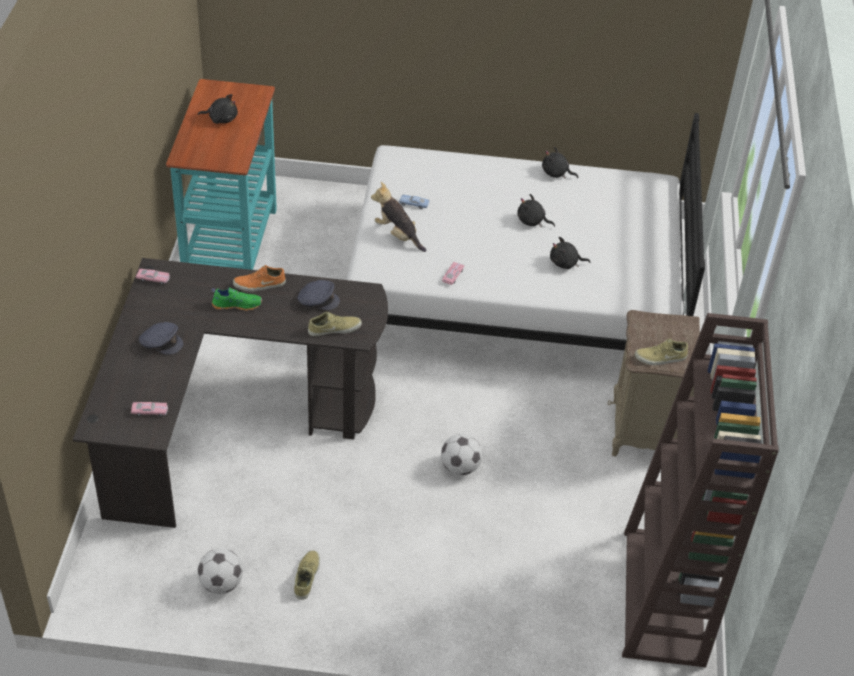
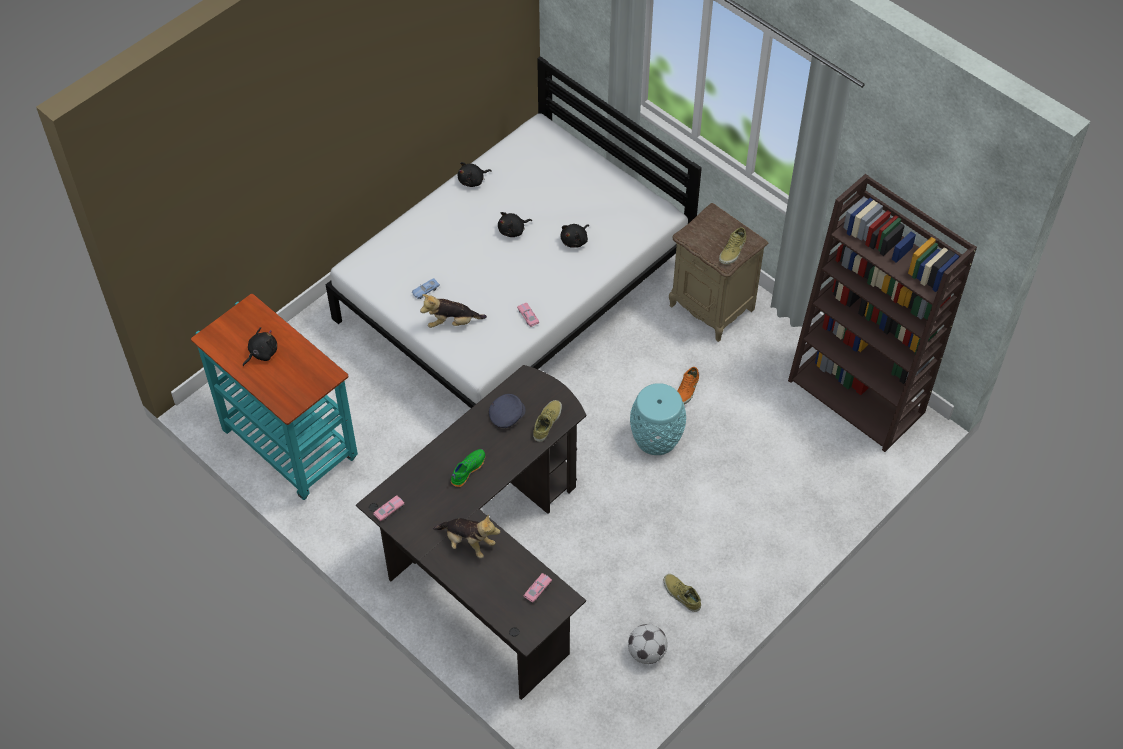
camera: 50 degrees left, 10 degrees up
(161, 342) = (468, 542): grey cap -> plush toy
(259, 285) = (457, 443): orange shoe -> orange shoe (687, 390)
(460, 467) = (656, 438): football -> turquoise stool

